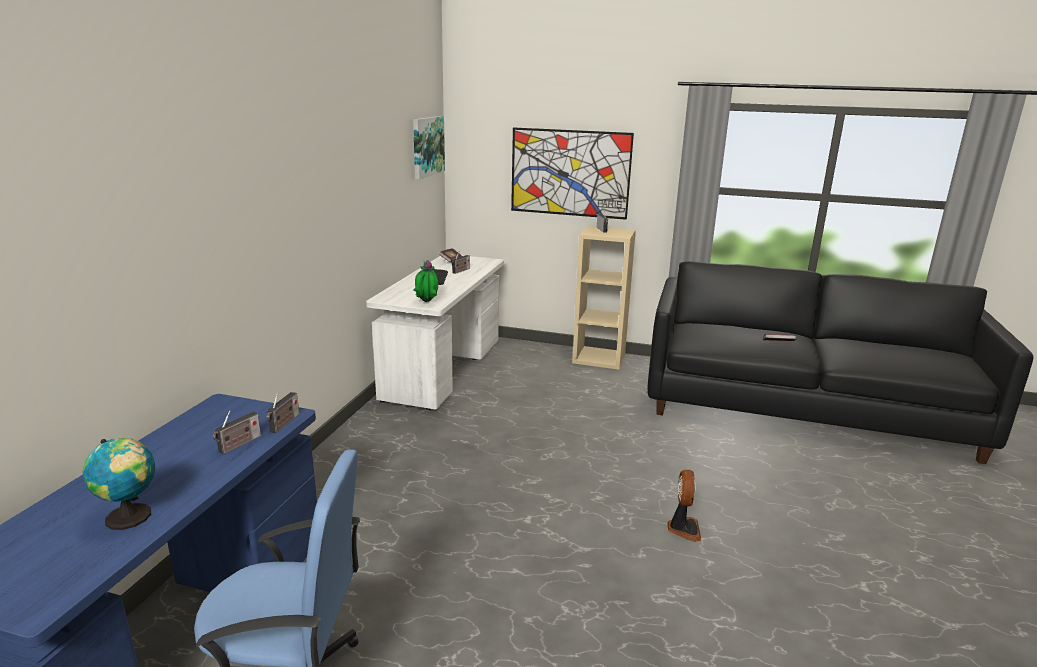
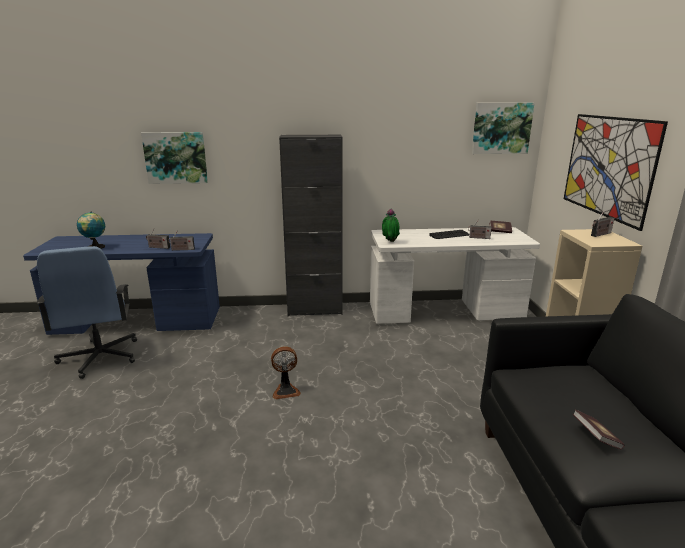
camera: 70 degrees right, 0 degrees up
(142, 268) = (176, 157): none -> picture
(347, 442) = (314, 310): none -> black cabinet
(683, 529) = (279, 475): fan -> fan (286, 391)

